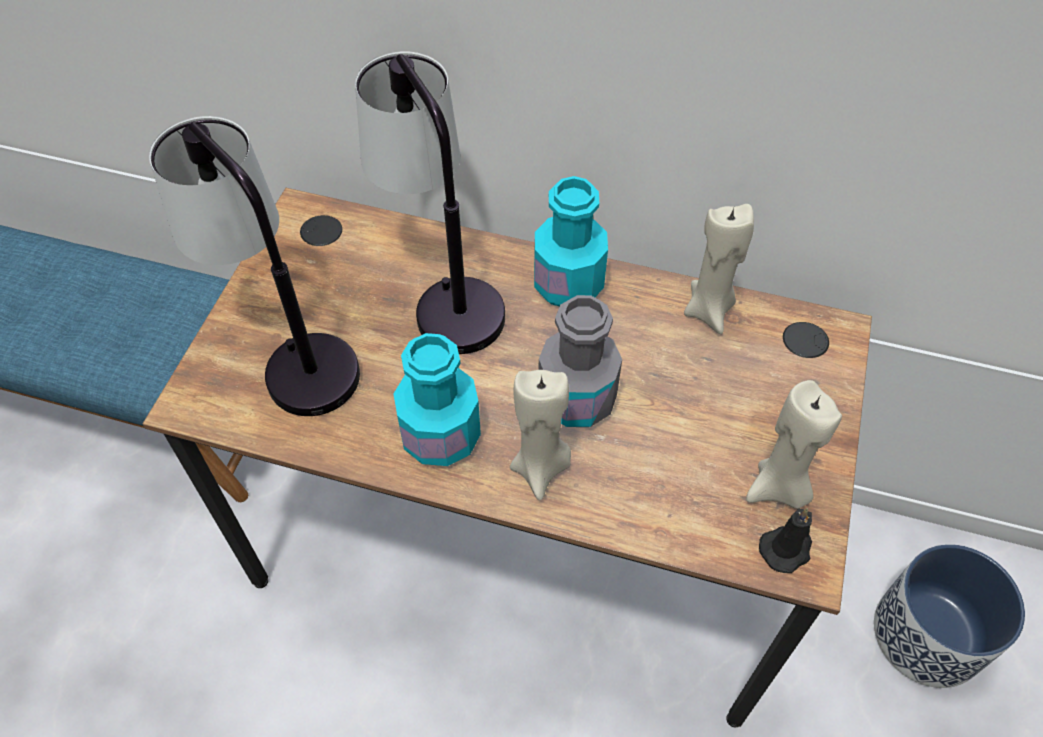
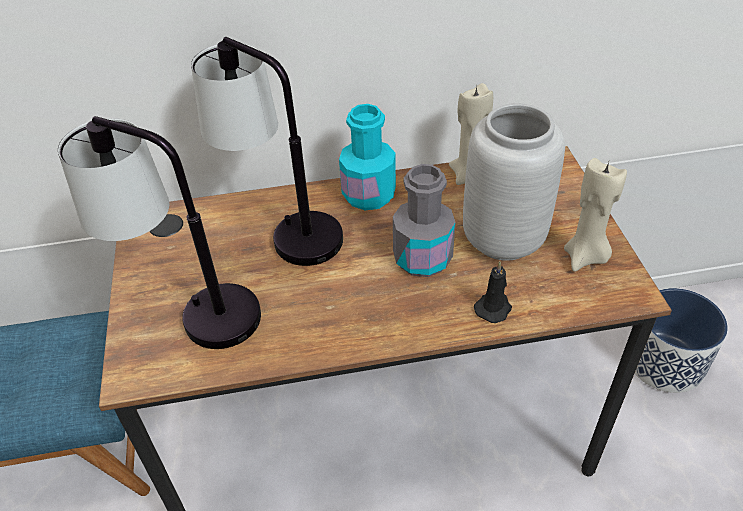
camera: 25 degrees left, 10 degrees down
(441, 436) = (344, 318): turquoise bottle -> none
(541, 468) = (428, 308): beige candle -> none
(694, 418) = (505, 239): none -> grey vase
(786, 549) = (615, 289): black candle -> black candle (493, 308)

